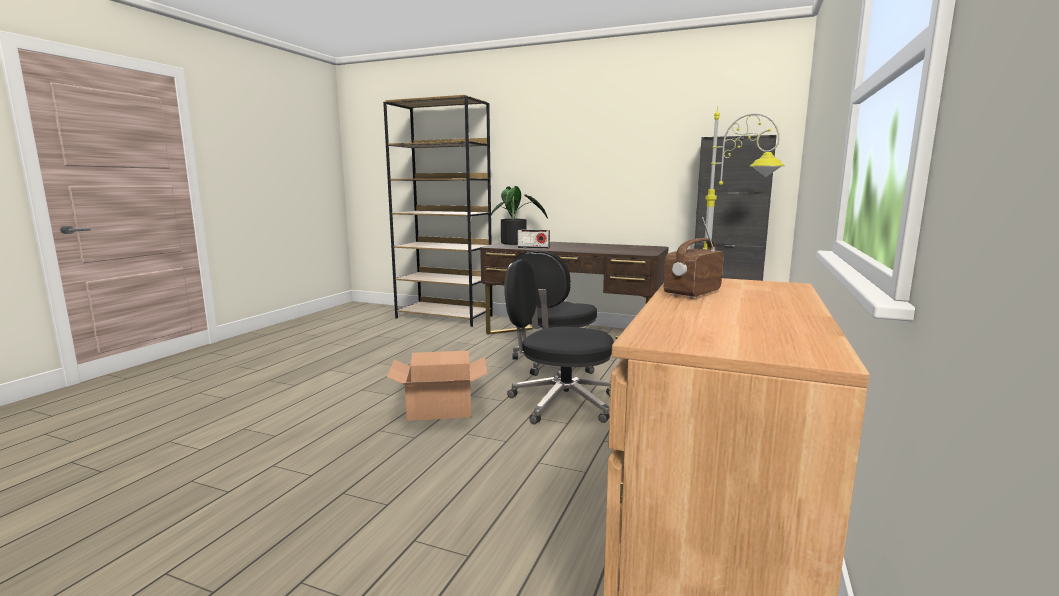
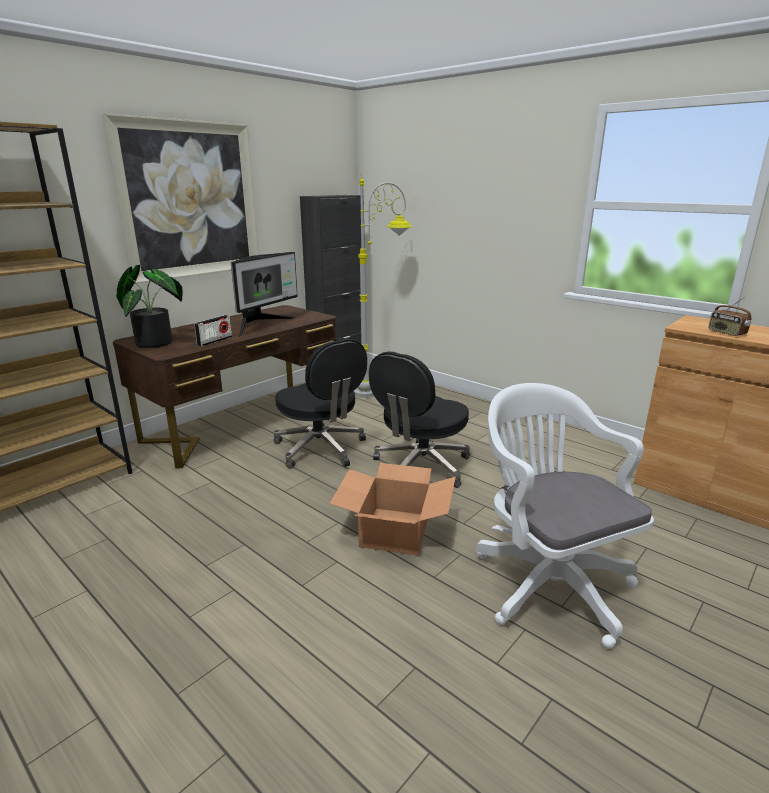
camera: 70 degrees left, 10 degrees up
(382, 483) = (547, 581): none -> white office chair
(585, 144) = (190, 200): none -> picture
(590, 249) = (262, 325): none -> monitor

